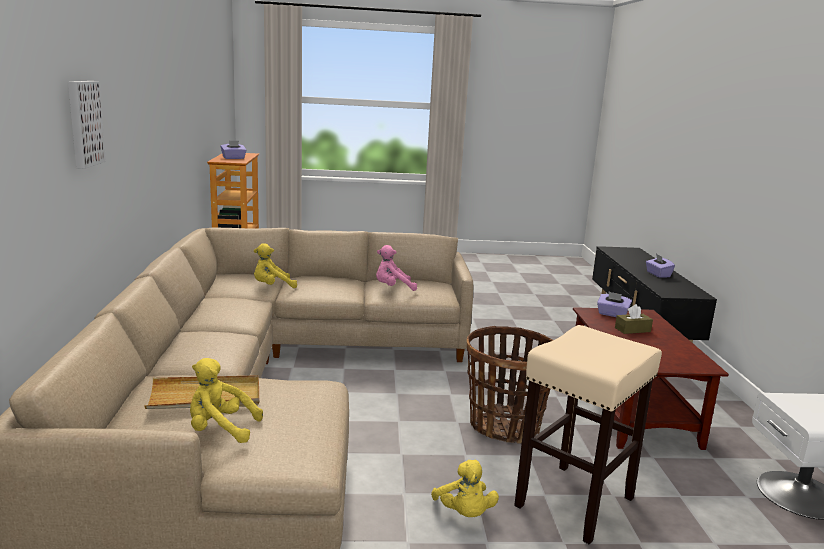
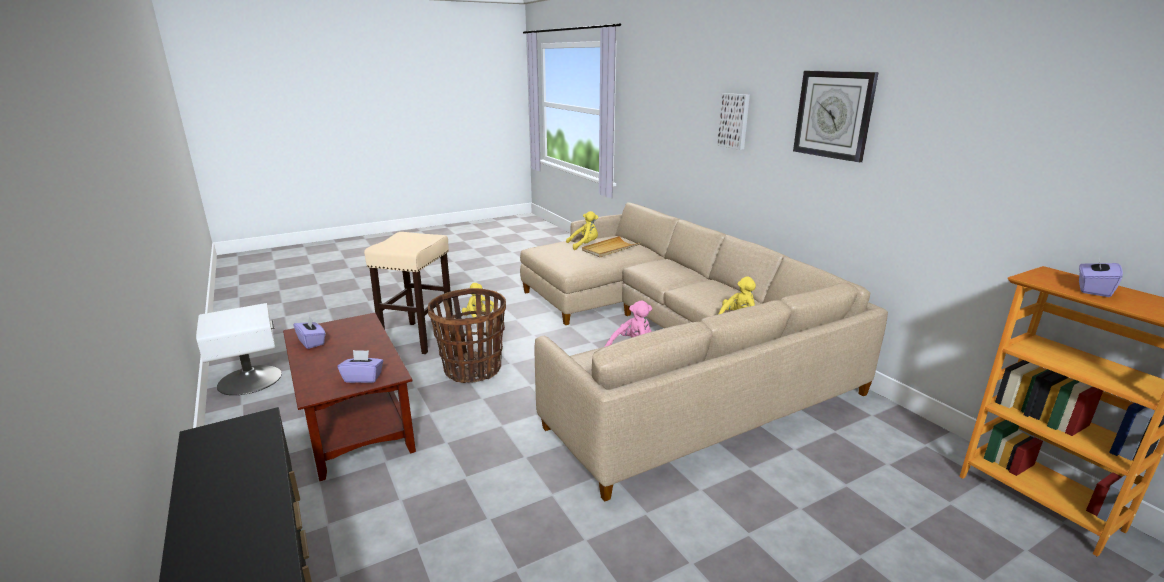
camera: 155 degrees right, 5 degrees up
(142, 92) = (834, 114): none -> wall clock
(632, 330) = (348, 358): brown tissue box -> none
(658, 274) = (228, 491): purple tissue box -> purple tissue box (312, 342)

